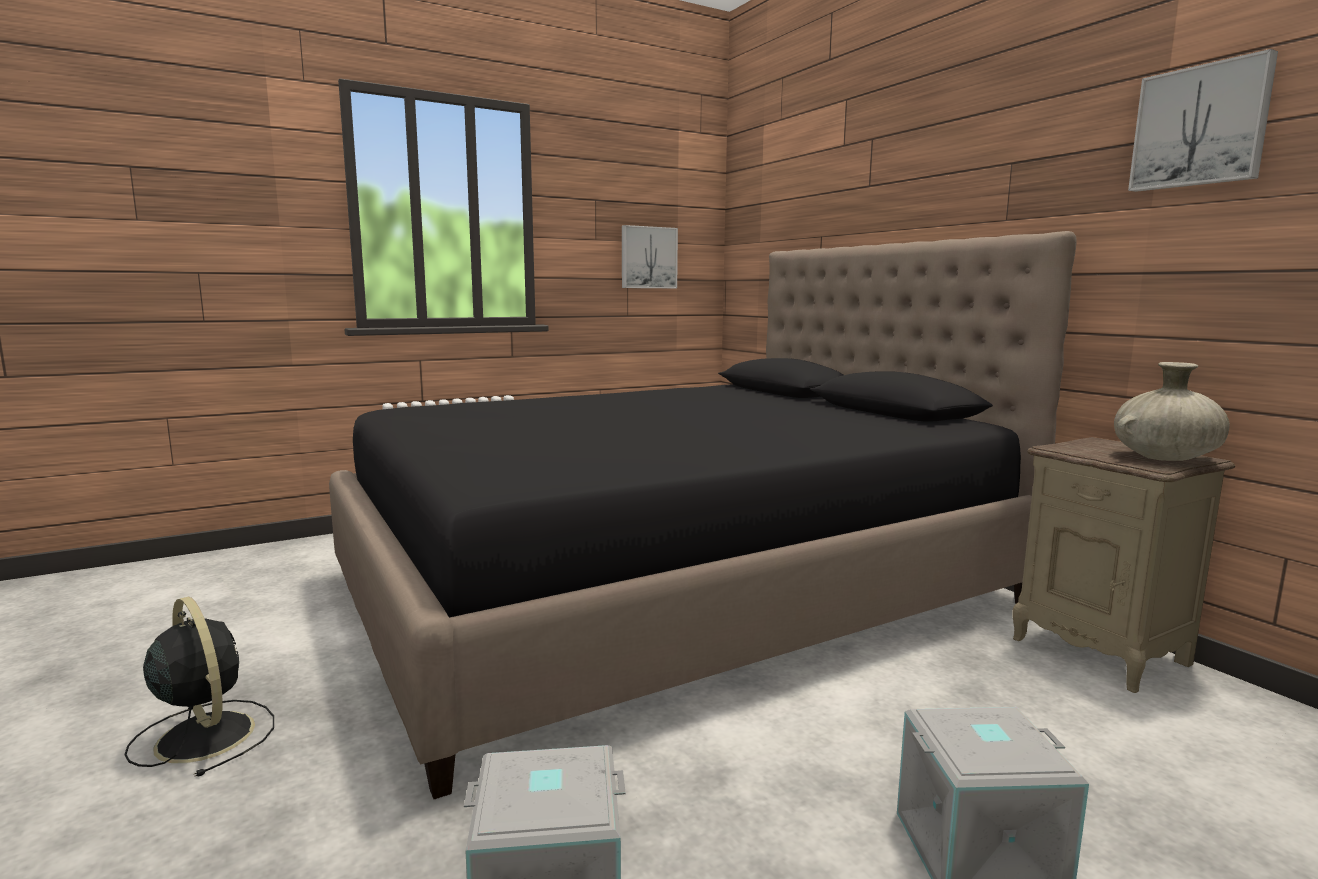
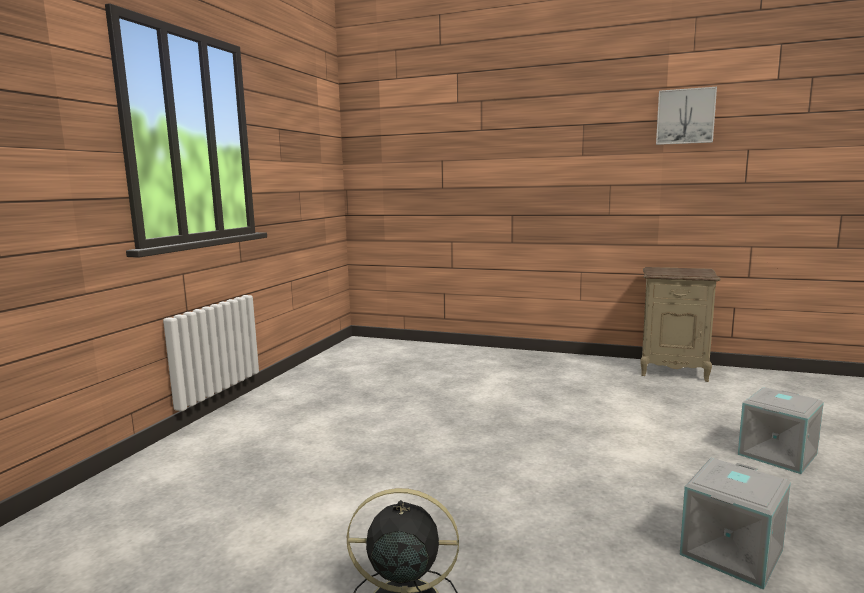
camera: 40 degrees left, 0 degrees up
(648, 257) = (309, 174): picture -> none
(675, 590) = (473, 404): black bed -> none
(1165, 458) = (697, 271): beige vase -> none

